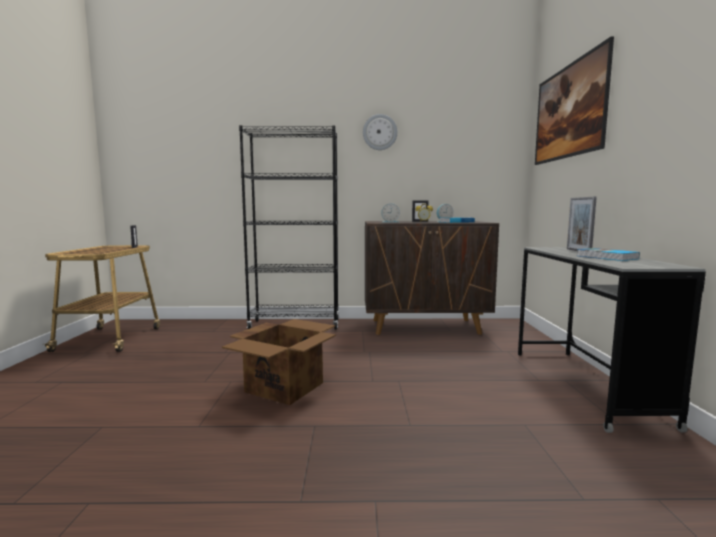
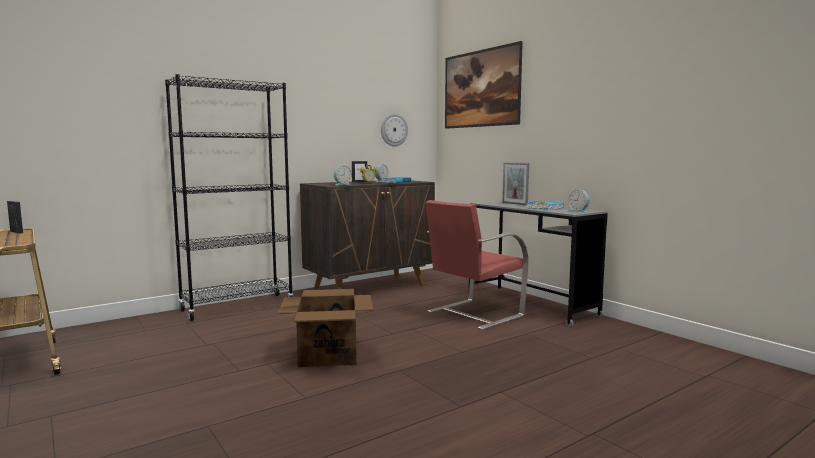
camera: 35 degrees left, 0 degrees up
(380, 132) = (310, 89): wall clock -> wall clock (393, 129)
(490, 380) = (473, 314): none -> red chair
(649, 265) = (579, 211): none -> alarm clock

